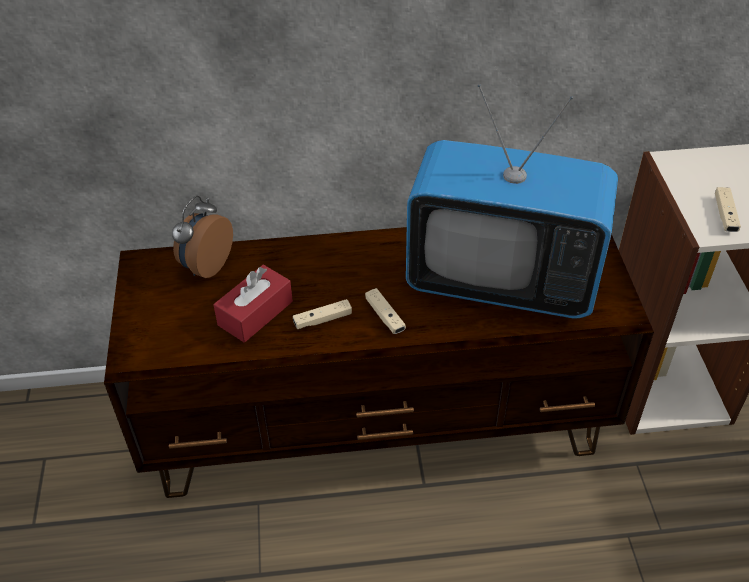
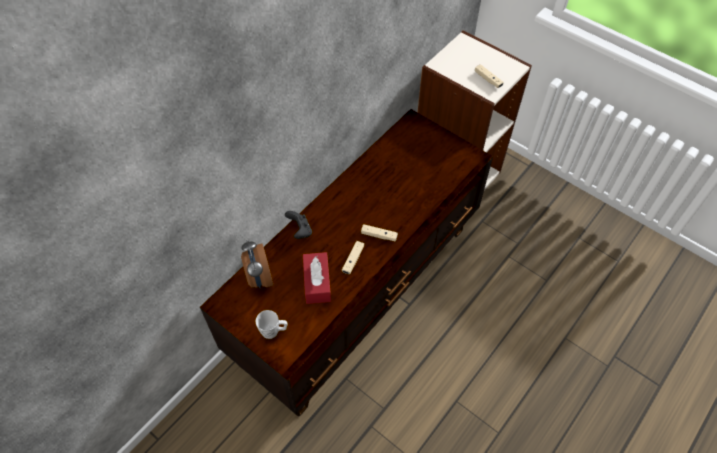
camera: 45 degrees left, 10 degrees up
(153, 325) = (274, 331): none -> white mug
(304, 251) = (300, 231): none -> black game controller
(502, 281) = (409, 177): television -> none

